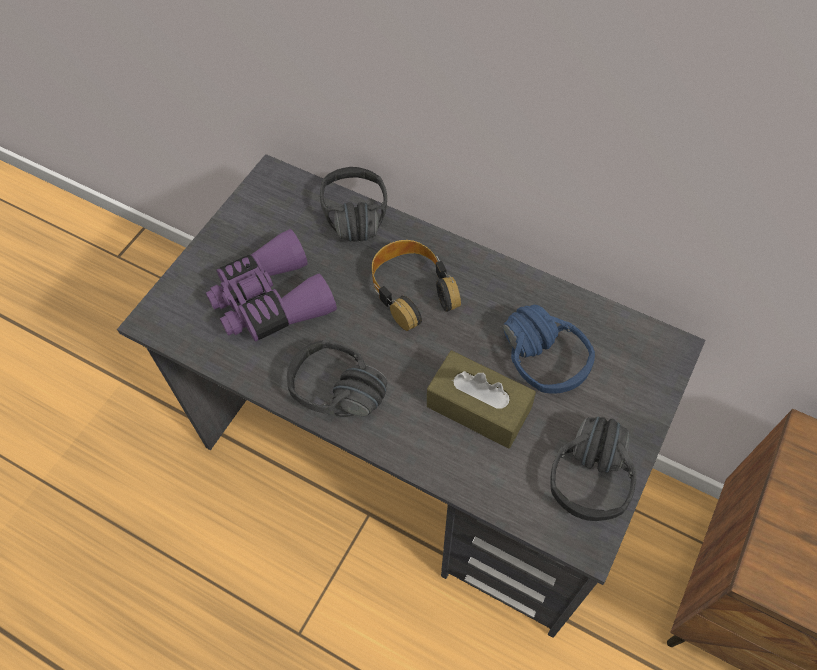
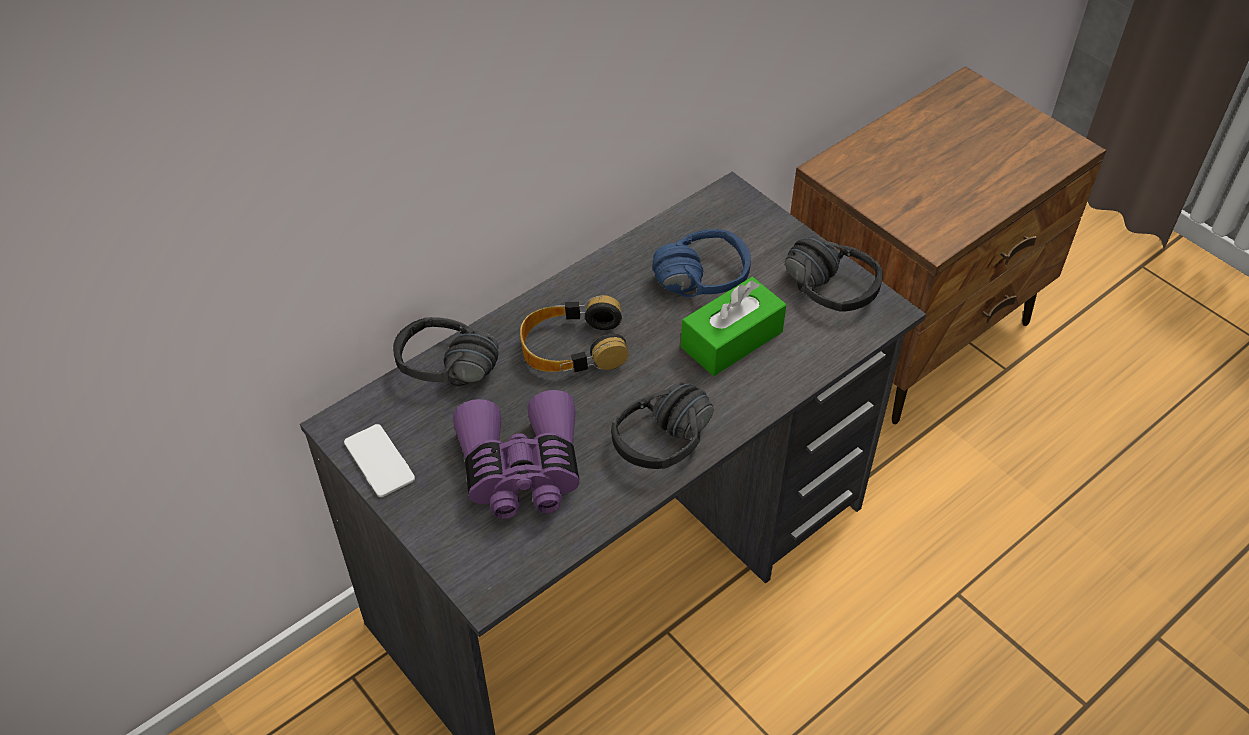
camera: 70 degrees left, 10 degrees down
(247, 211) = (379, 461): none -> phone
(478, 408) = (731, 339): brown tissue box -> green tissue box

